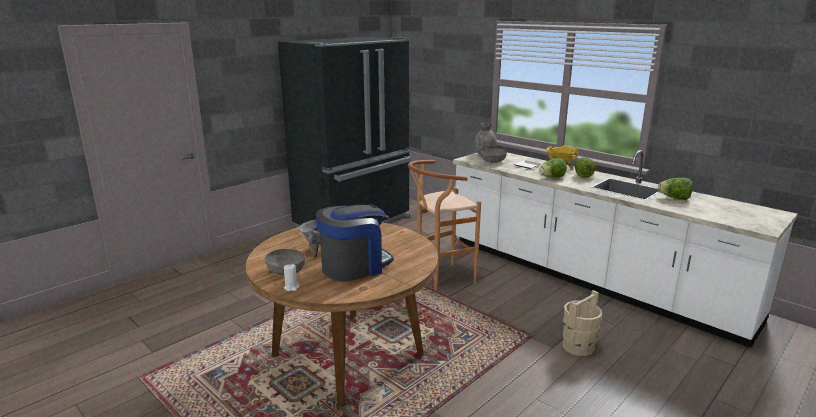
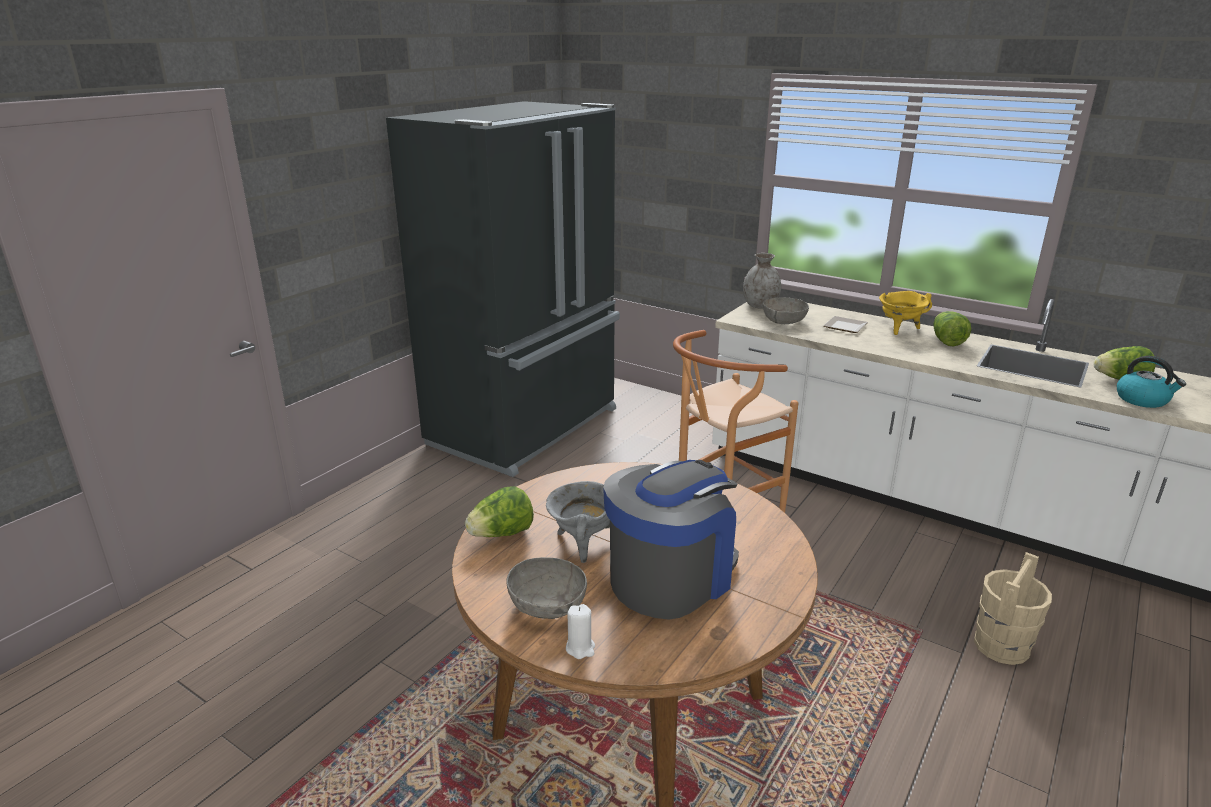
camera: 10 degrees left, 5 degrees up
(551, 177) = (902, 350): lettuce -> lettuce (502, 534)
(678, 207) = (1142, 400): none -> kettle

